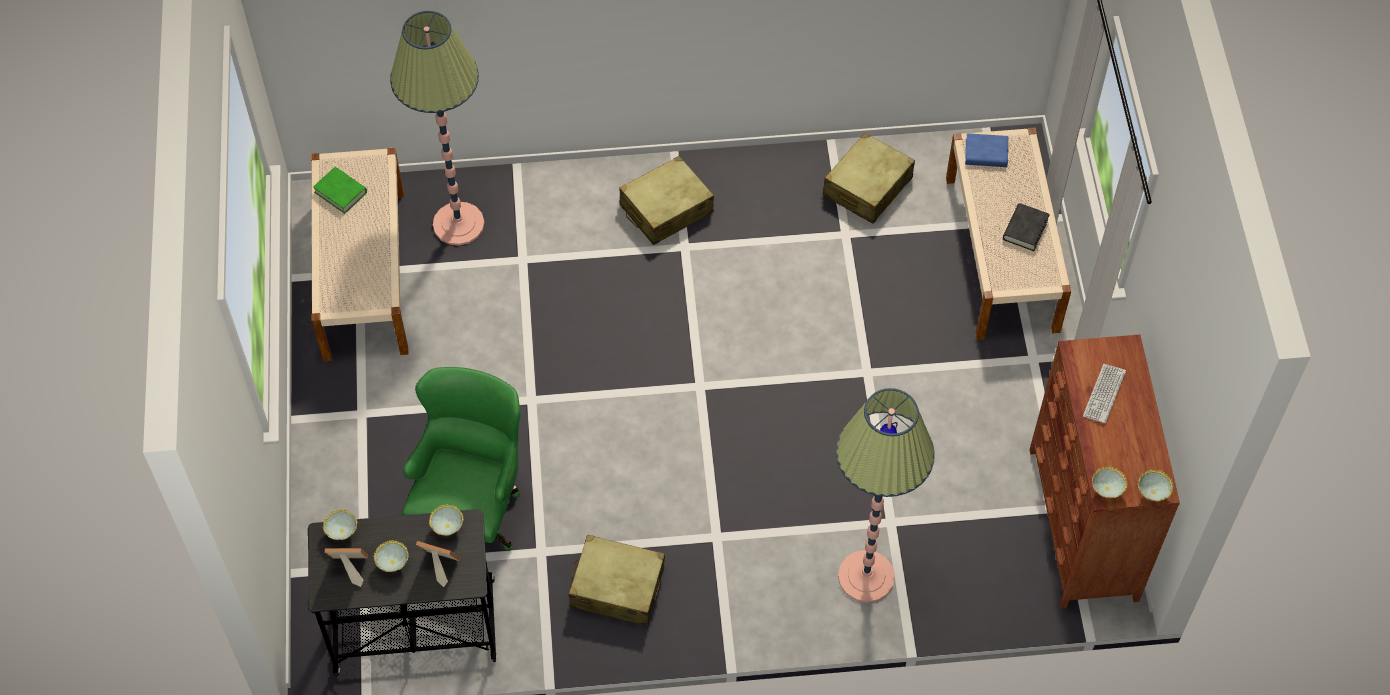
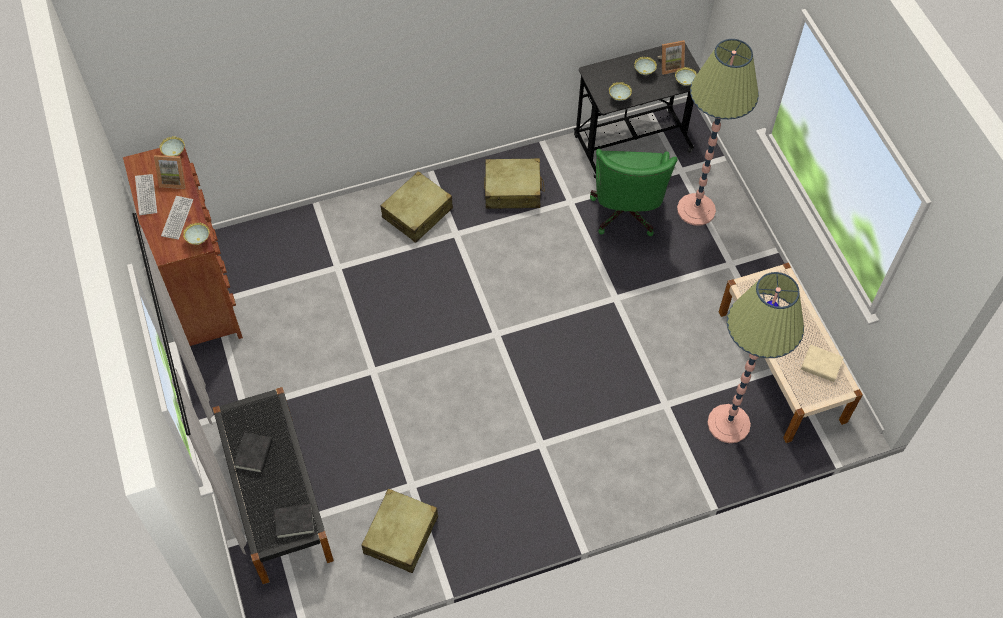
camera: 165 degrees right, 0 degrees up
(340, 192) = (821, 365): green book -> beige book
(439, 566) = (614, 77): picture frame -> picture frame (174, 179)
(666, 209) = (566, 475): beige suitcase -> beige suitcase (417, 213)
(866, 576) = (348, 229): floor lamp -> floor lamp (696, 209)
(986, 153) = (294, 522): blue book -> black book
(1002, 253) = (276, 497): beige bench -> black bench
(1146, 436) = (146, 195): none -> keyboard
(1152, 494) = (142, 158): bowl -> bowl (199, 241)

